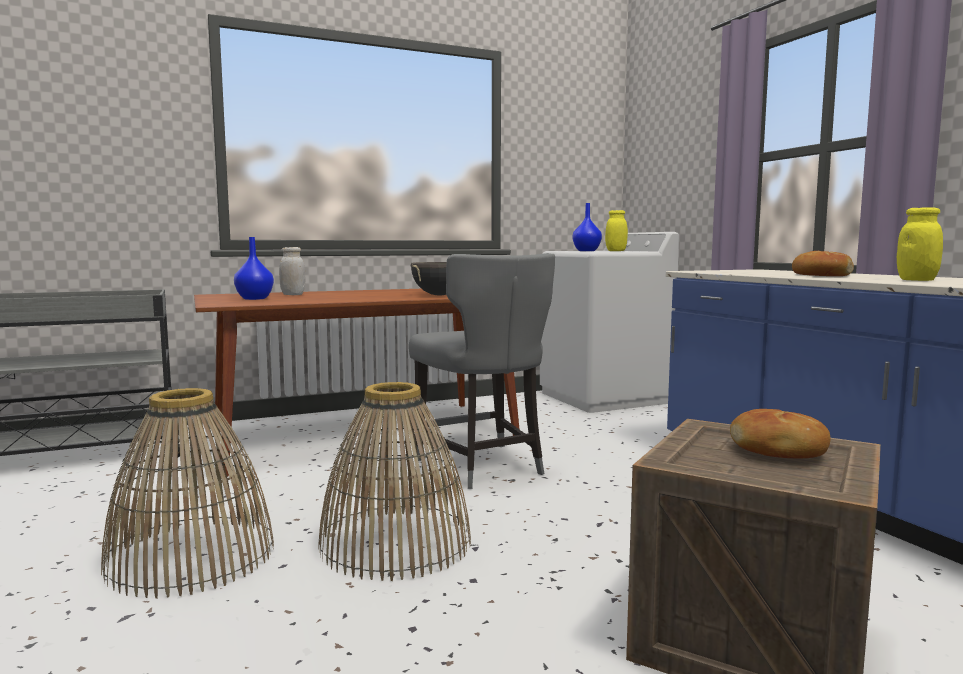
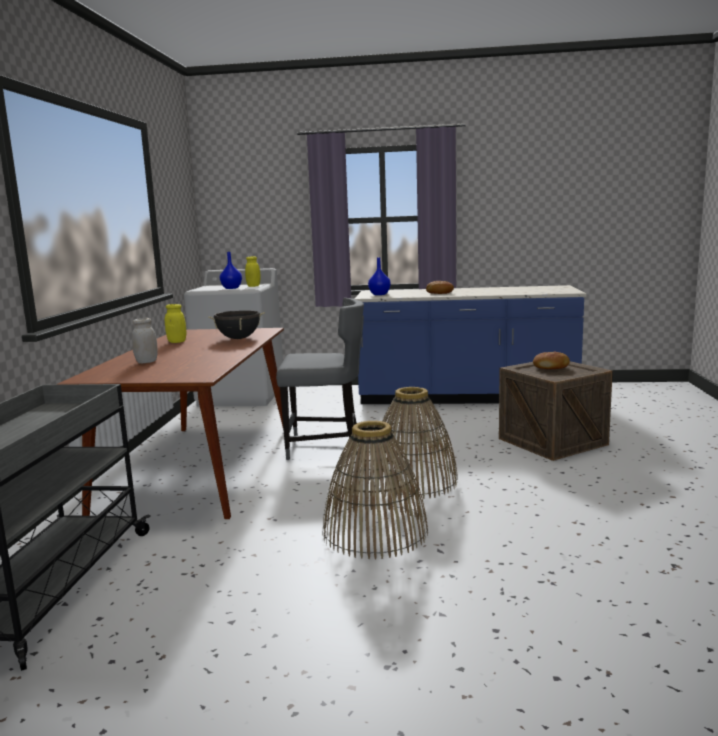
camera: 60 degrees left, 5 degrees up
(255, 298) = (164, 370): blue vase -> blue vase (379, 294)
(916, 280) = (489, 292): yellow jar -> yellow jar (177, 342)

